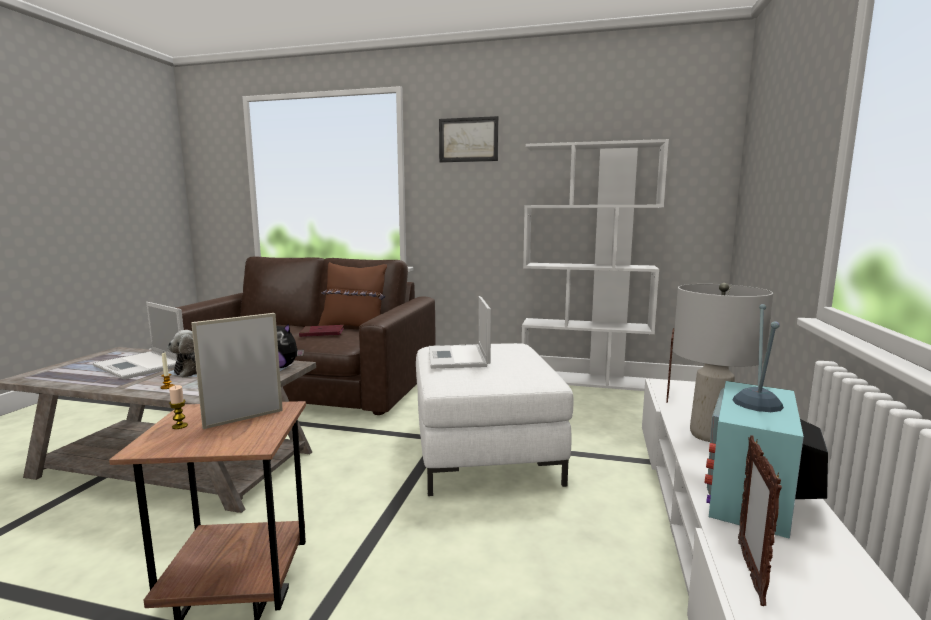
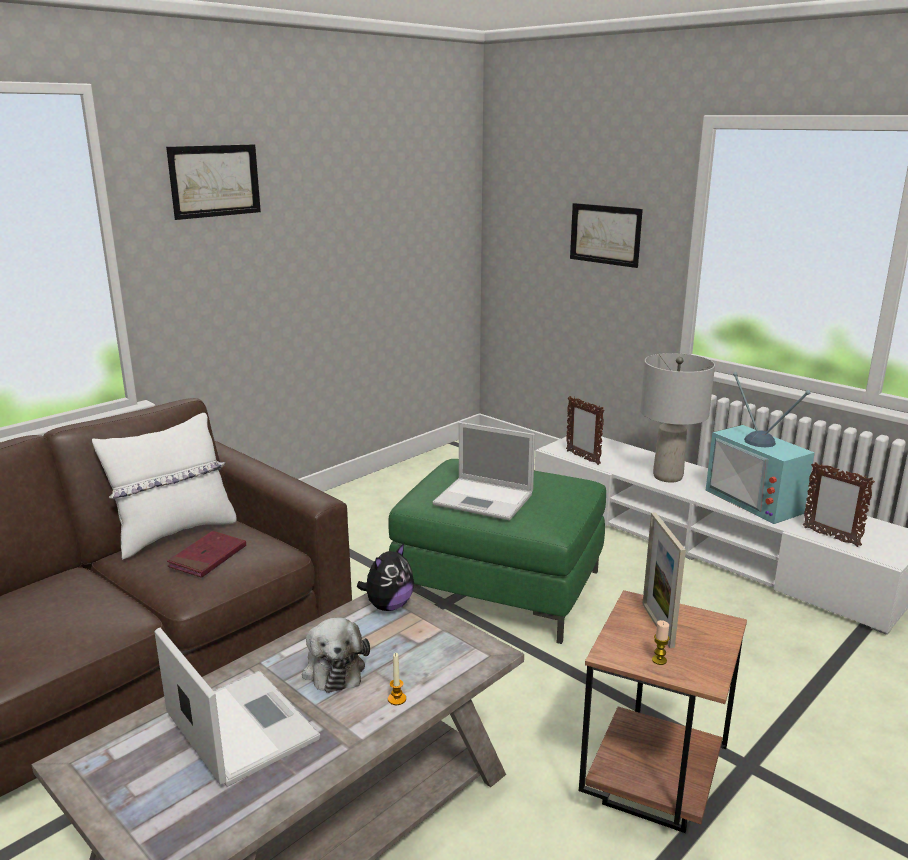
camera: 60 degrees left, 10 degrees up
(142, 365) = (240, 726): laptop -> laptop turned 105 degrees counterclockwise
(354, 328) = (174, 533): brown pillow -> white pillow
(485, 451) = (499, 586): white ottoman -> green ottoman
(584, 380) = (392, 477): white bookcase -> none
(789, 171) = (605, 234): none -> picture

